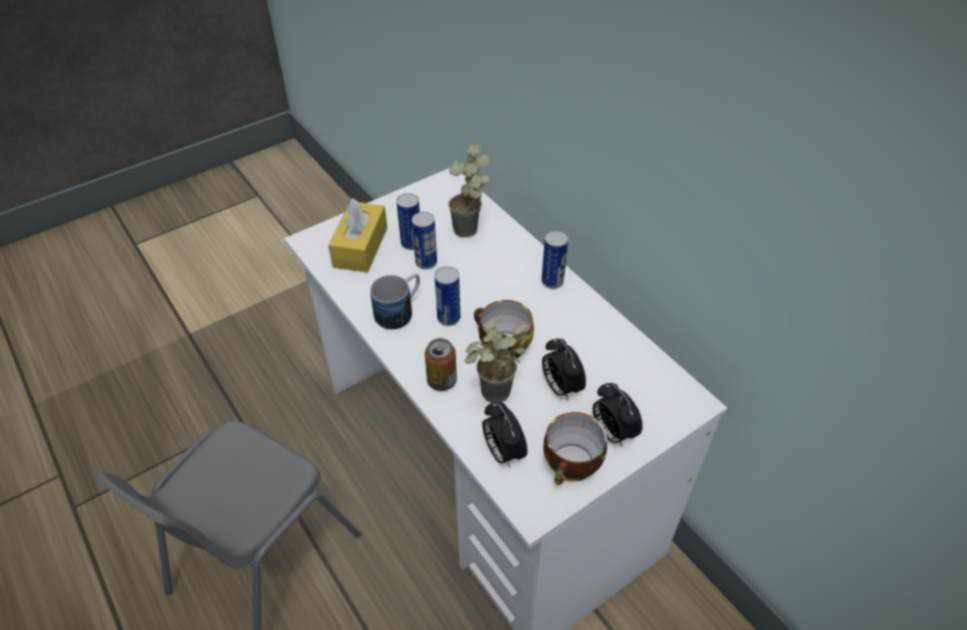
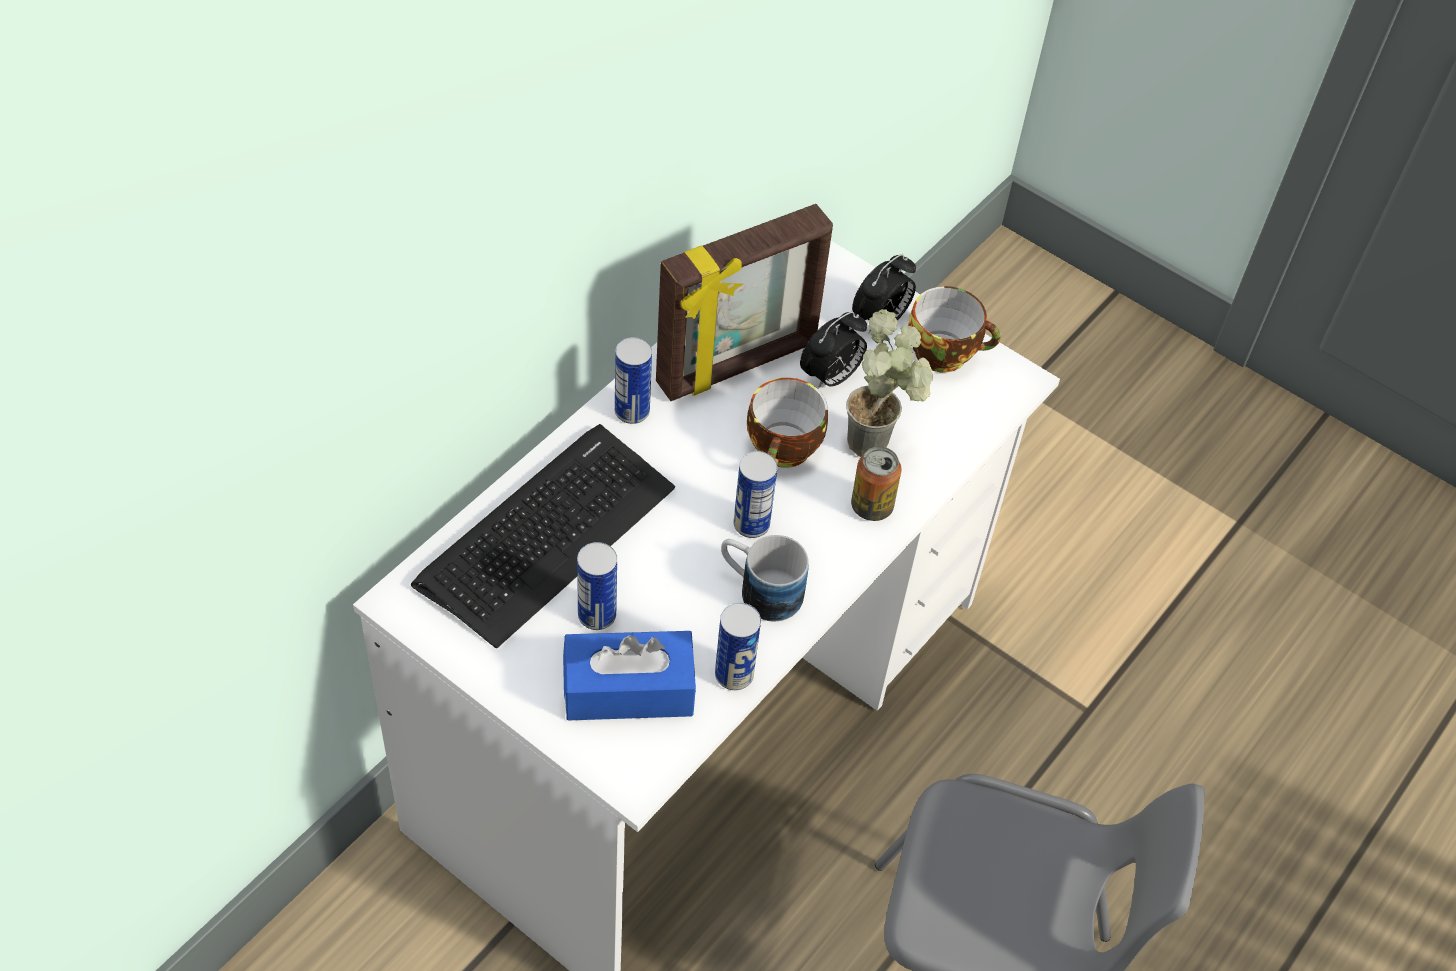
camera: 110 degrees left, 5 degrees up
(360, 247) = (628, 689): yellow tissue box -> blue tissue box
(426, 262) = (638, 582): can -> can (734, 675)
(472, 233) = (546, 534): potted plant -> keyboard
(502, 452) = (954, 420): alarm clock -> none
(581, 339) = (738, 366): none -> picture frame

